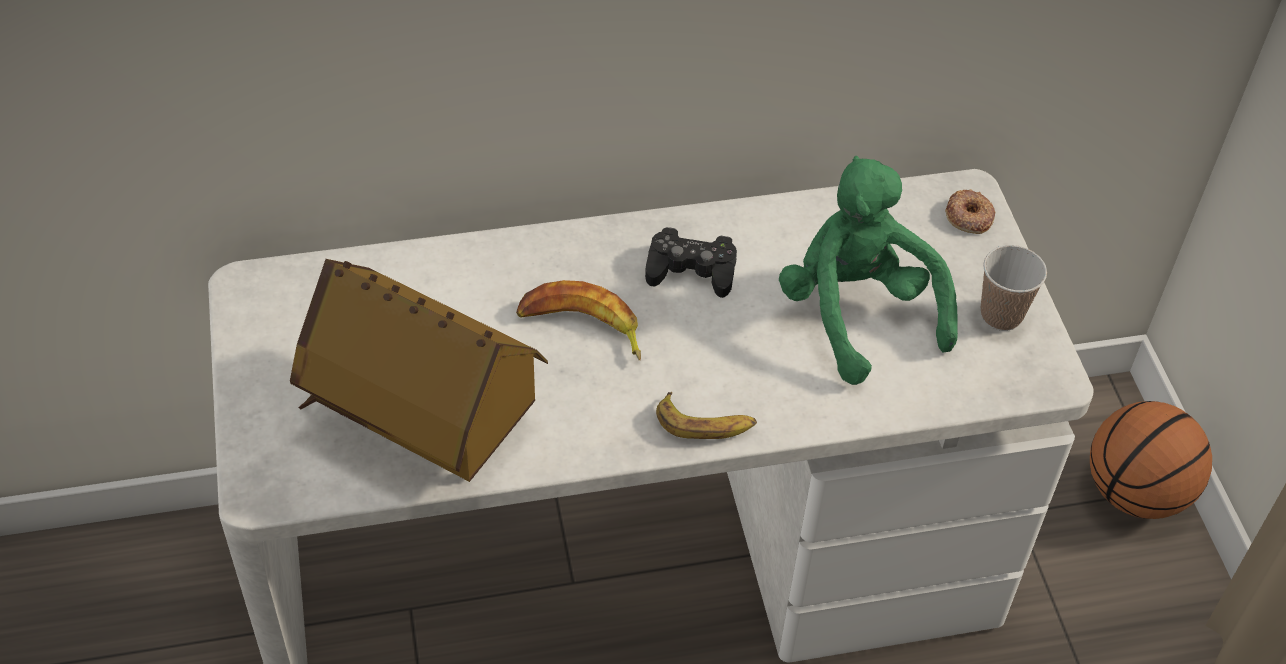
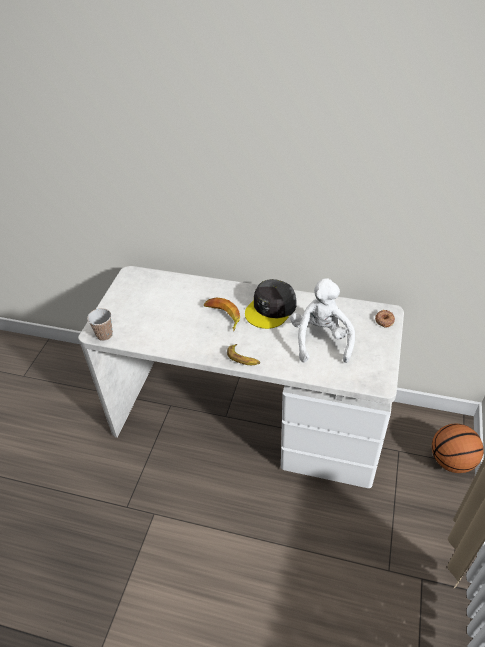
camera: 30 degrees right, 5 degrees down
(423, 424) = (153, 329): toy house -> none
(691, 270) = (271, 309): black game controller -> grey cap
(857, 313) = (320, 340): green plush toy -> white plush toy
(1001, 315) = (375, 357): cup -> cup (104, 335)

